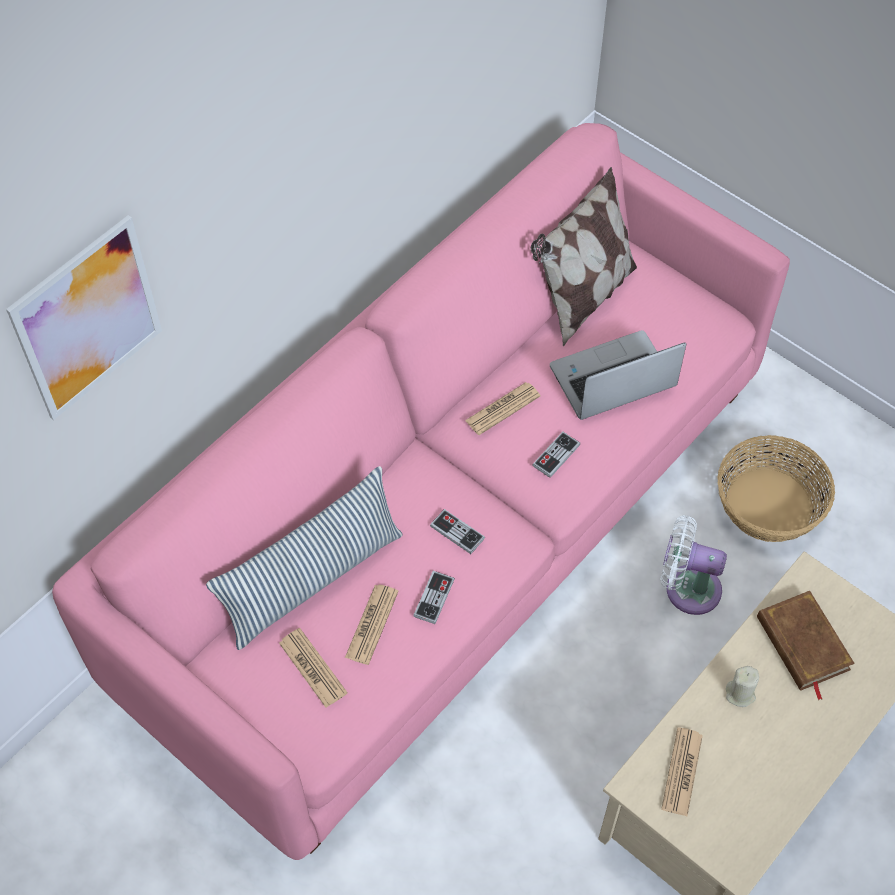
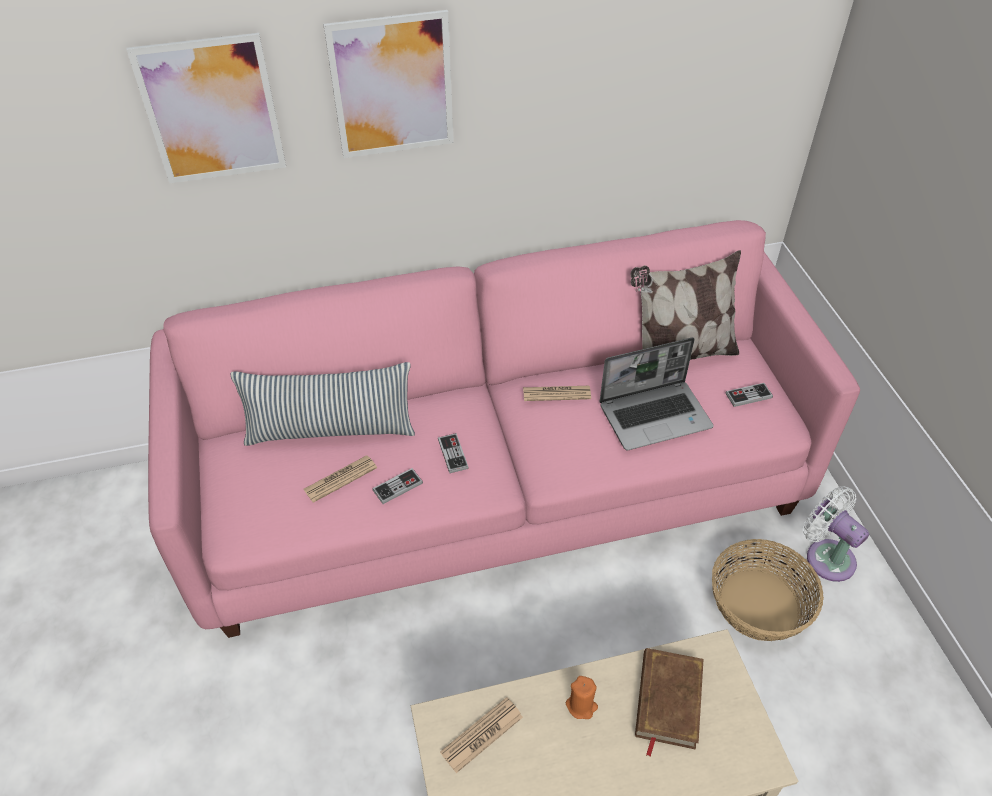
camera: 35 degrees right, 10 degrees down
(250, 188) = (392, 86): none -> picture
(312, 668) = (277, 483): newspaper -> none
(556, 455) = (569, 443): game controller -> game controller (748, 396)
(611, 379) = (655, 415): laptop -> laptop turned 150 degrees clockwise
(687, 587) = (643, 626): white fan -> white fan (826, 556)
(740, 693) = (581, 705): beige candle -> orange candle

